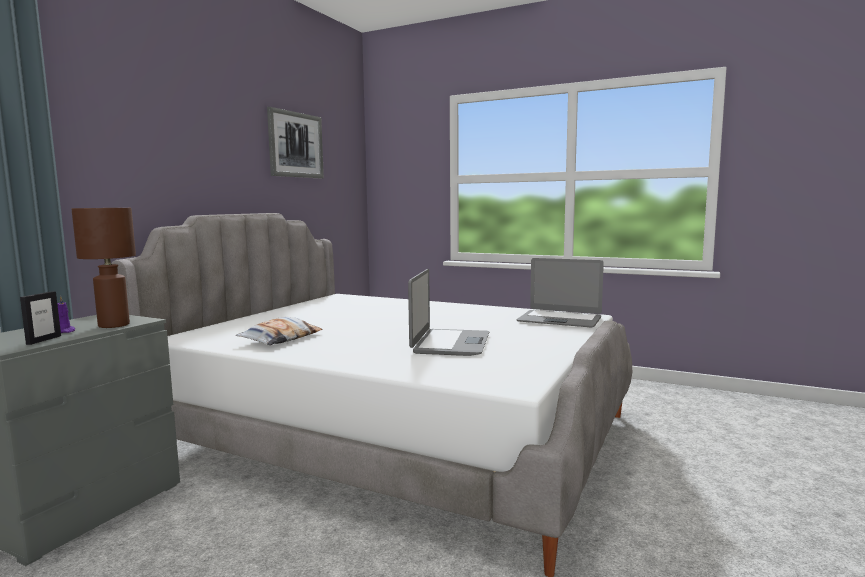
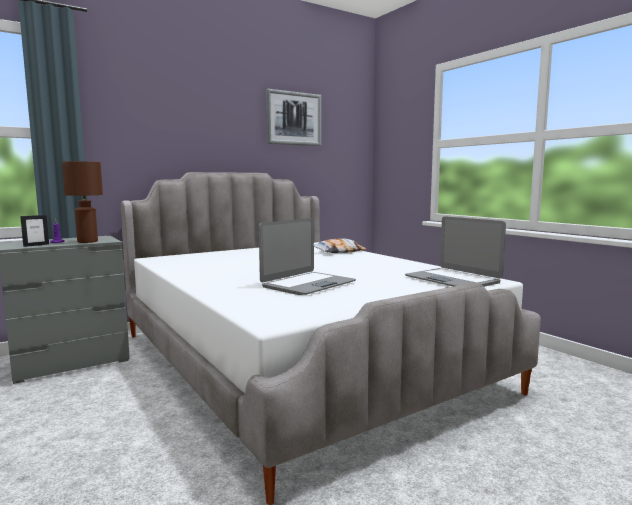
camera: 30 degrees right, 0 degrees up
(281, 339) = (205, 266): pillow -> pillow (338, 251)

